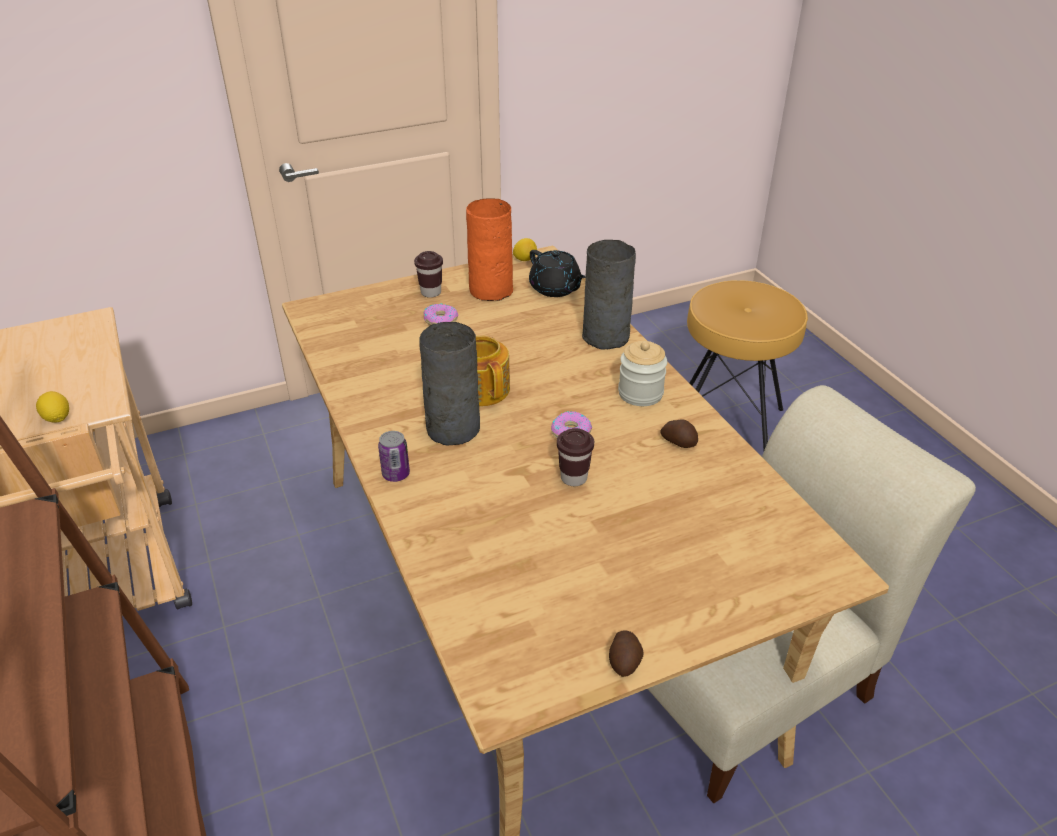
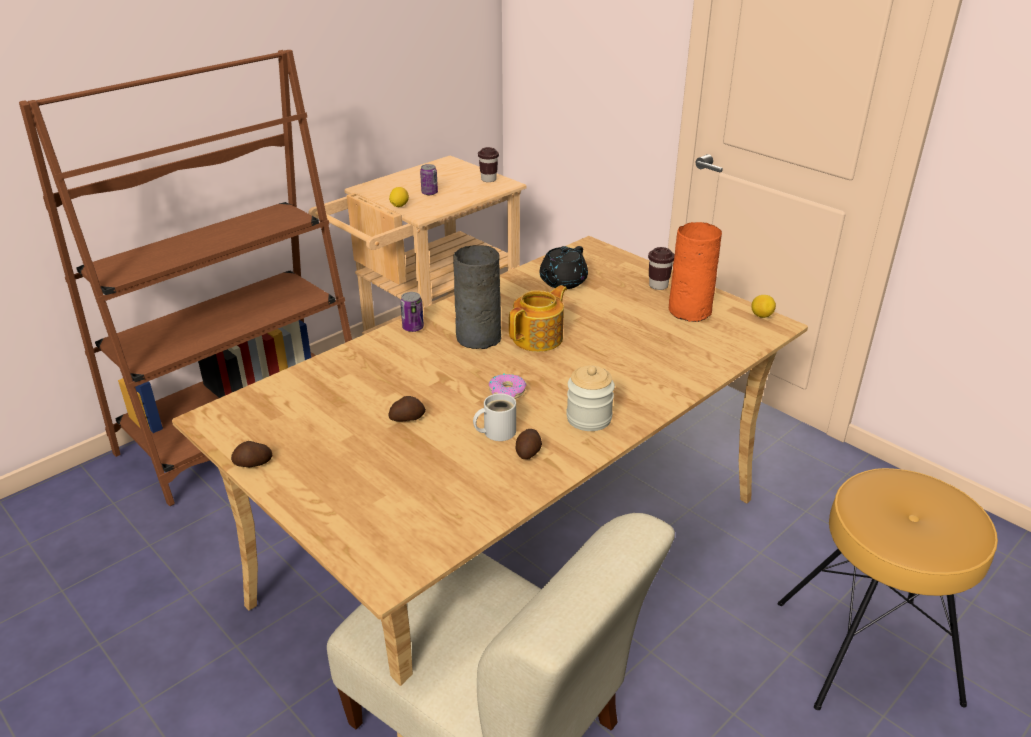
camera: 70 degrees right, 5 degrees down
(44, 385) = (429, 193): none -> can
(440, 320) = (621, 299): donut -> none
(555, 289) = (725, 341): black teapot -> black teapot (562, 282)
(574, 478) = (447, 404): brown cup -> brown cup (488, 179)
(586, 513) = (407, 418): none -> potato
(607, 337) = (667, 384): grey vase -> none
(638, 454) = (496, 431): none -> white mug

